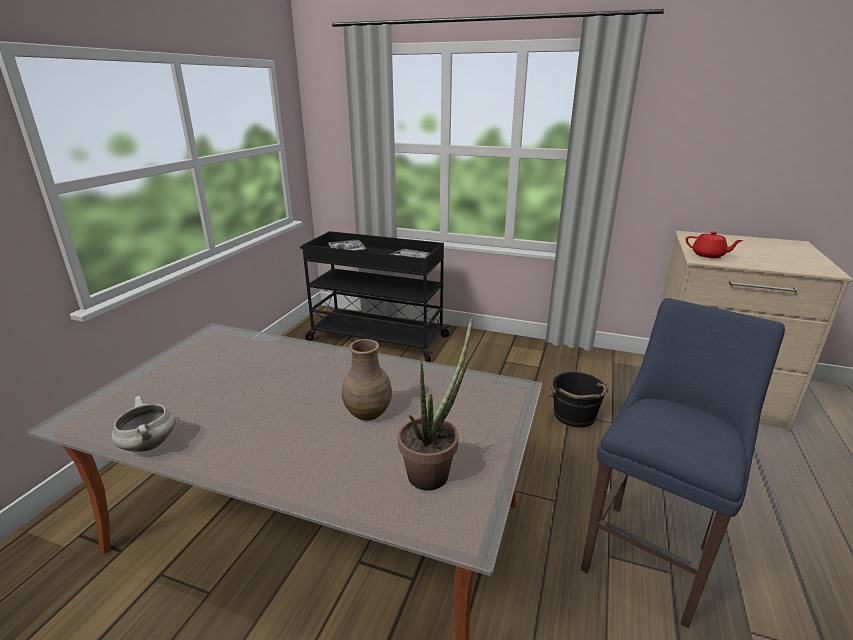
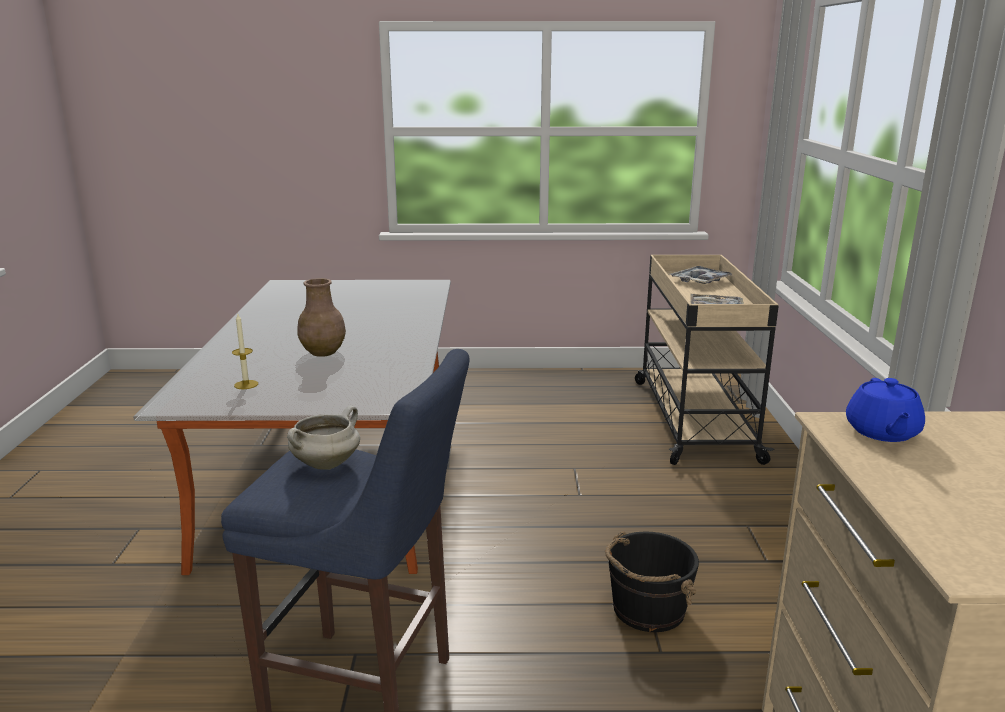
camera: 70 degrees right, 5 degrees down
(148, 444) = (261, 306): white cooking pot -> white cooking pot (326, 463)
(376, 338) = (693, 418): black cart -> beige cart
(434, 470) = (246, 384): potted plant -> candle
(708, 255) = (882, 432): red teapot -> blue teapot

